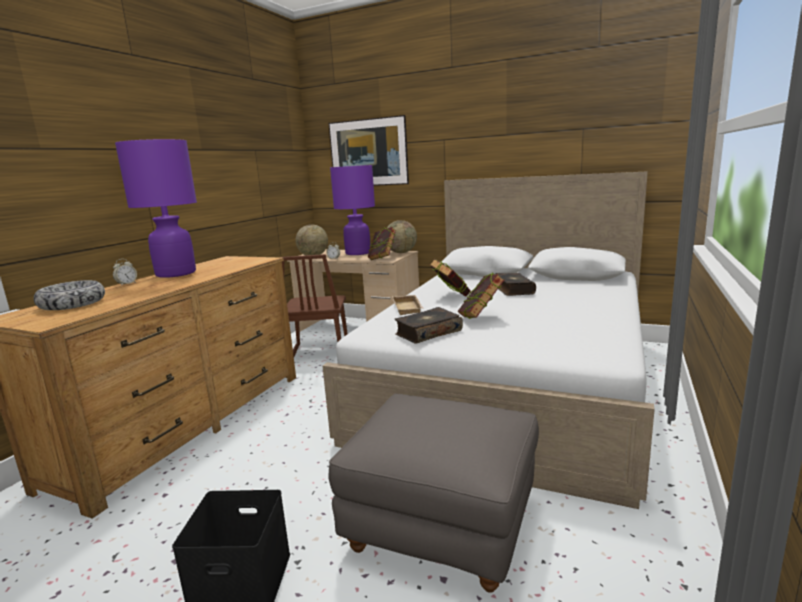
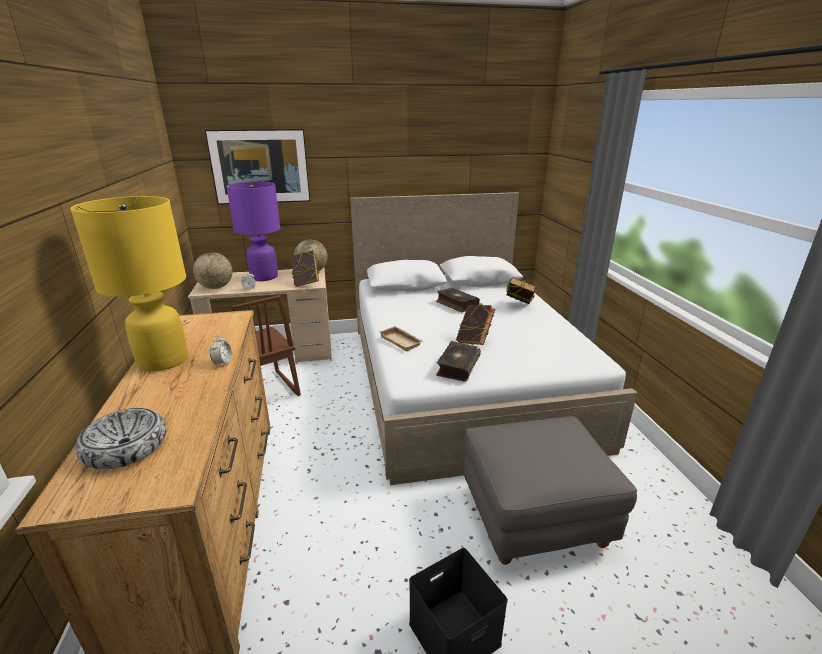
camera: 35 degrees left, 10 degrees up
(127, 284) = (127, 393): alarm clock -> alarm clock (223, 362)
(175, 273) = (162, 360): purple table lamp -> yellow table lamp
(450, 297) = (418, 321): book -> book (519, 306)

